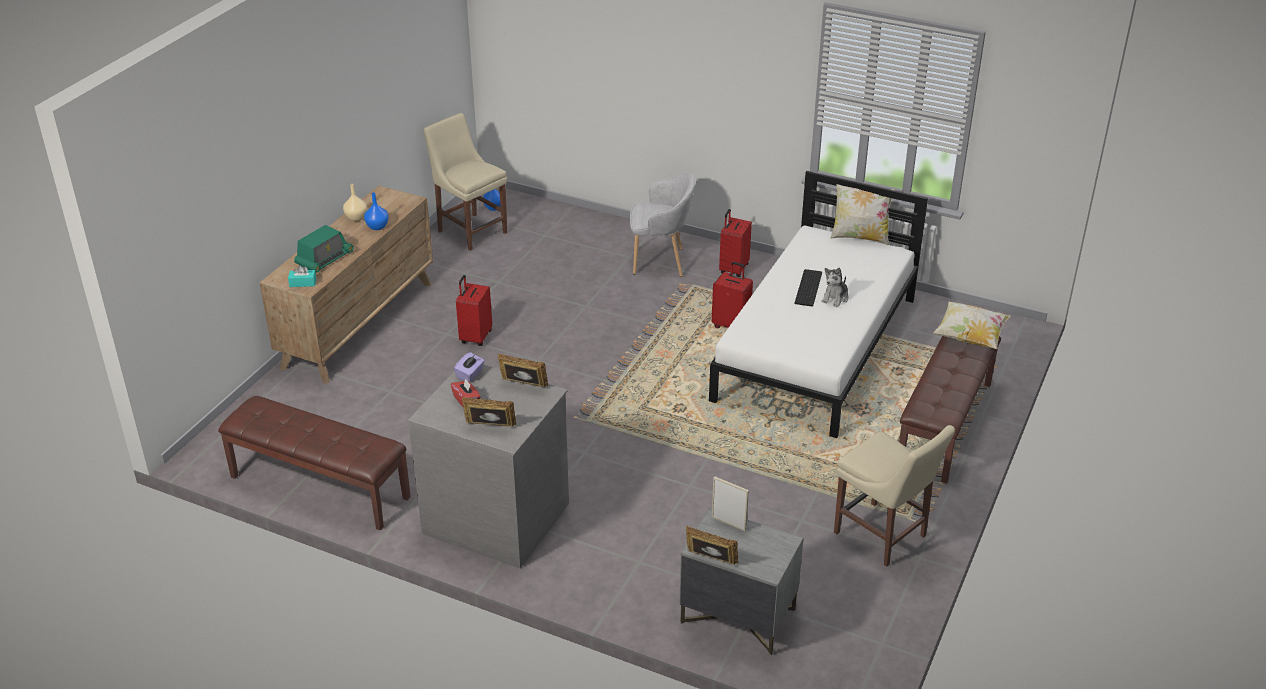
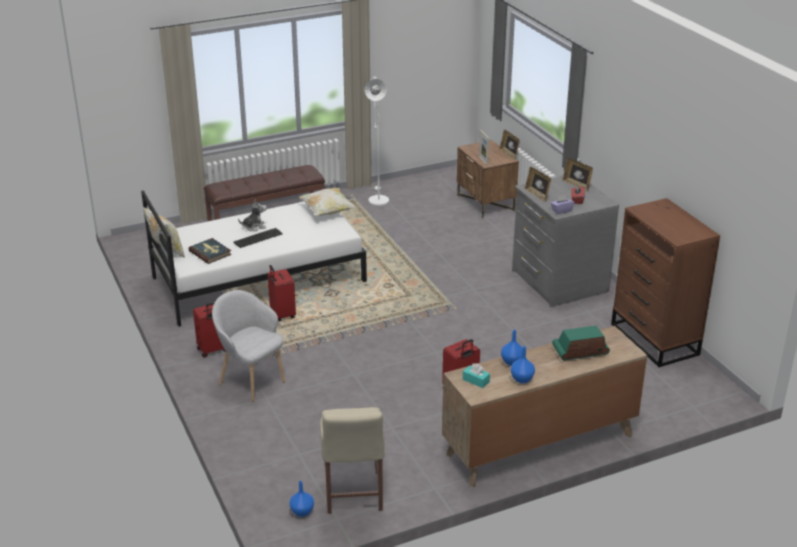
camera: 140 degrees left, 5 degrees down
(303, 283) = (612, 339): turquoise tissue box -> turquoise tissue box (476, 380)
(319, 487) = (655, 340): brown bench -> brown dresser
(357, 217) = (521, 379): beige vase -> blue vase
(737, 616) = (486, 203): grey nightstand -> brown nightstand
(820, 253) = (210, 253): none -> book
(883, 536) = (377, 199): beige chair -> white floor lamp
(969, 337) = (224, 187): pillow -> pillow (327, 212)

